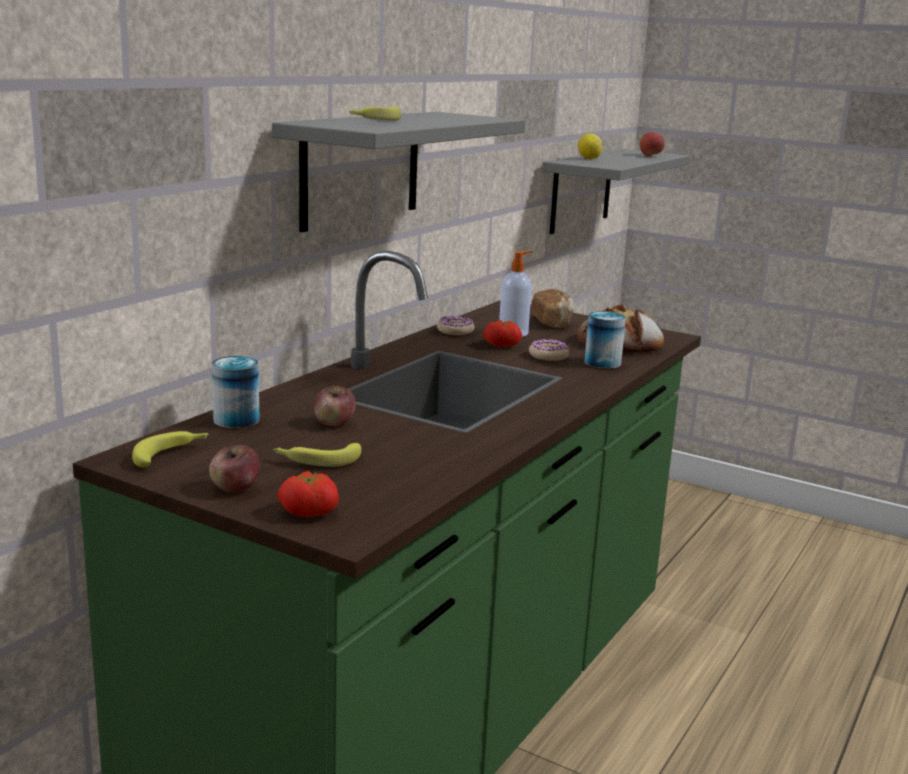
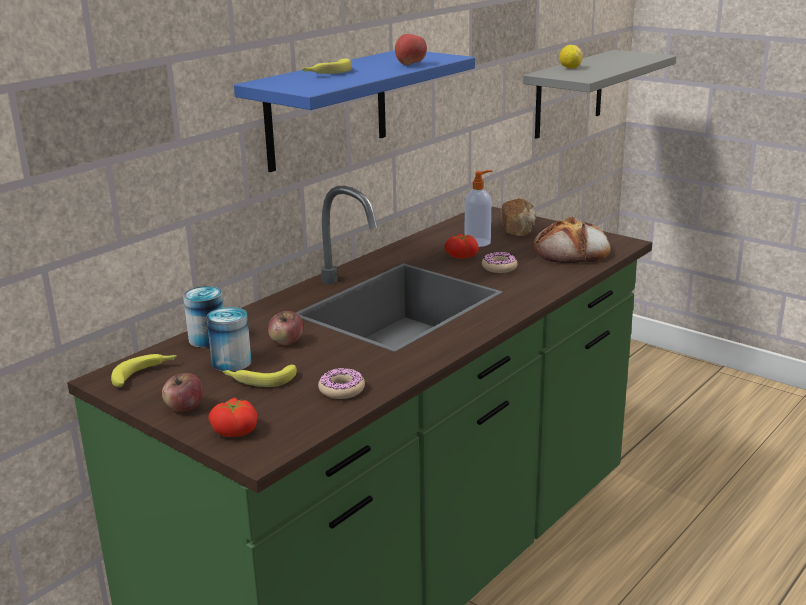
camera: 10 degrees right, 5 degrees up
(361, 168) = (327, 109): grey shelf -> blue shelf
(455, 331) = (426, 241): donut -> donut (342, 389)
(602, 363) = (546, 274): can -> can (231, 362)
(650, 156) = (634, 59): apple -> apple (410, 64)

